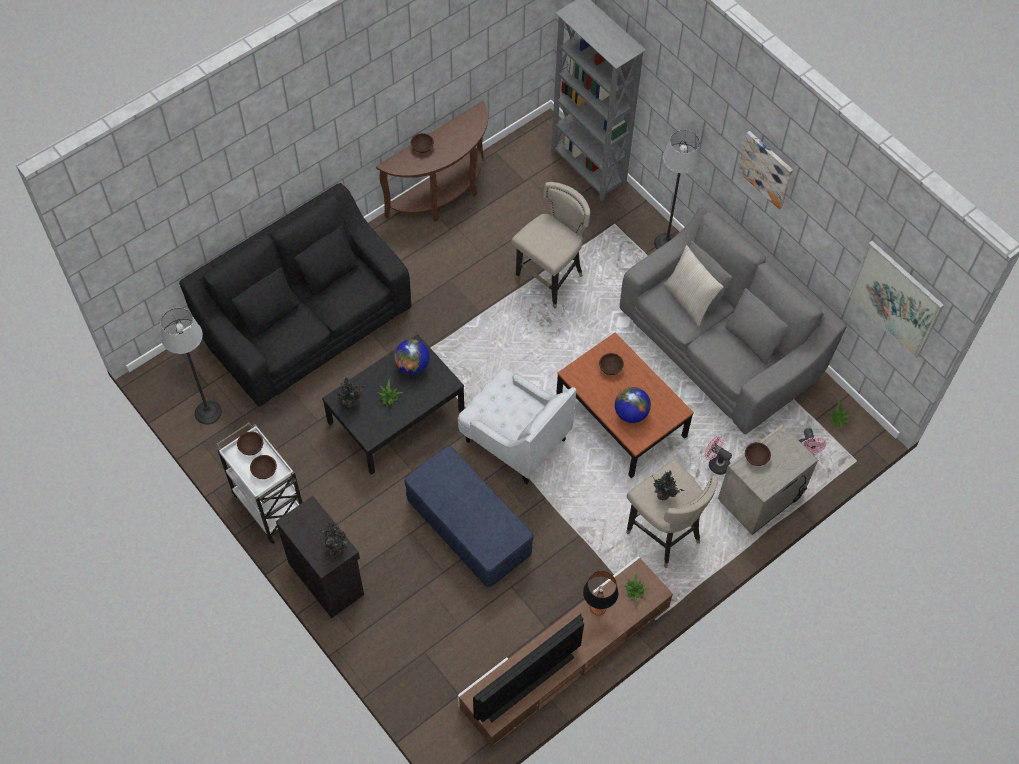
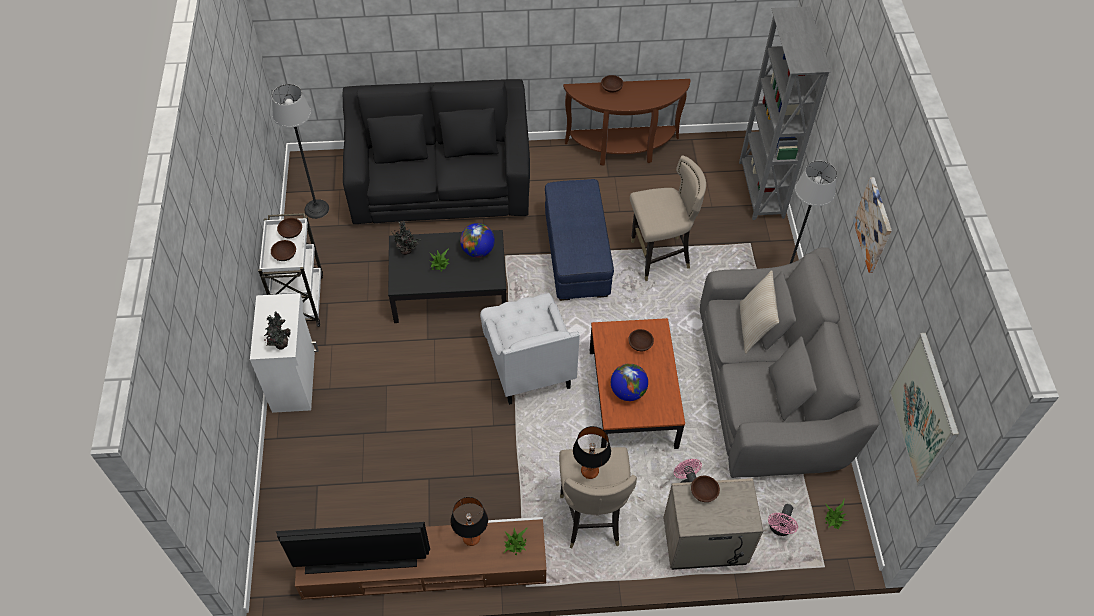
camera: 35 degrees right, 5 degrees down
(327, 577) = (295, 379): black cabinet -> white cabinet
(468, 528) = (433, 410): blue ottoman -> blue ottoman (576, 254)
(664, 495) = (590, 471): potted plant -> table lamp

